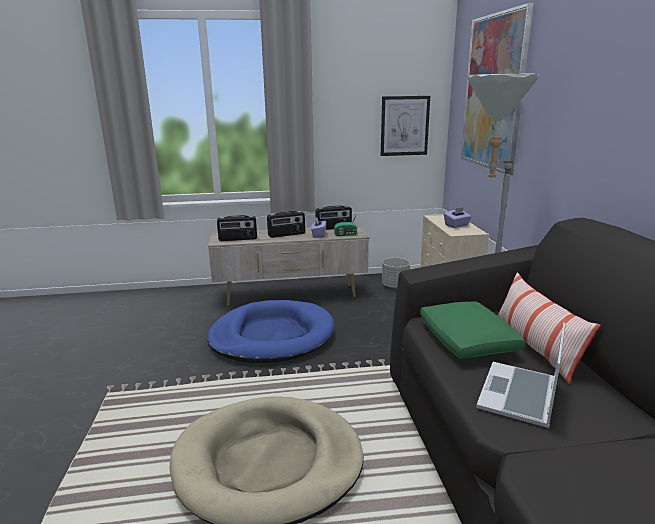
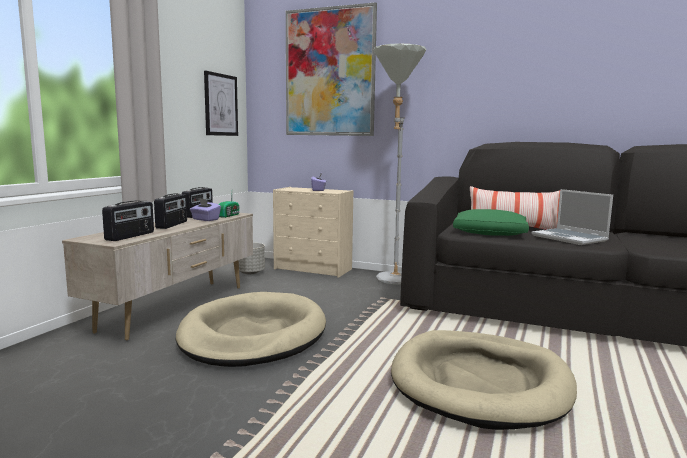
camera: 60 degrees left, 10 degrees down
(272, 336) = (253, 335): blue dog bed -> beige dog bed

